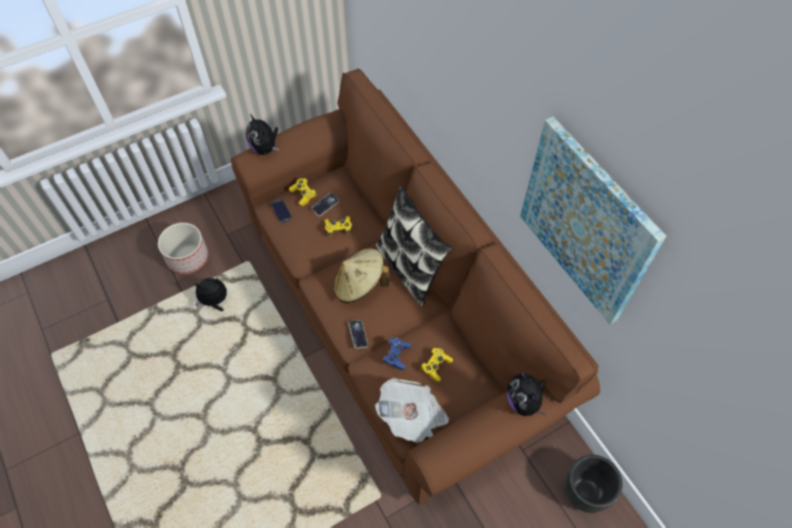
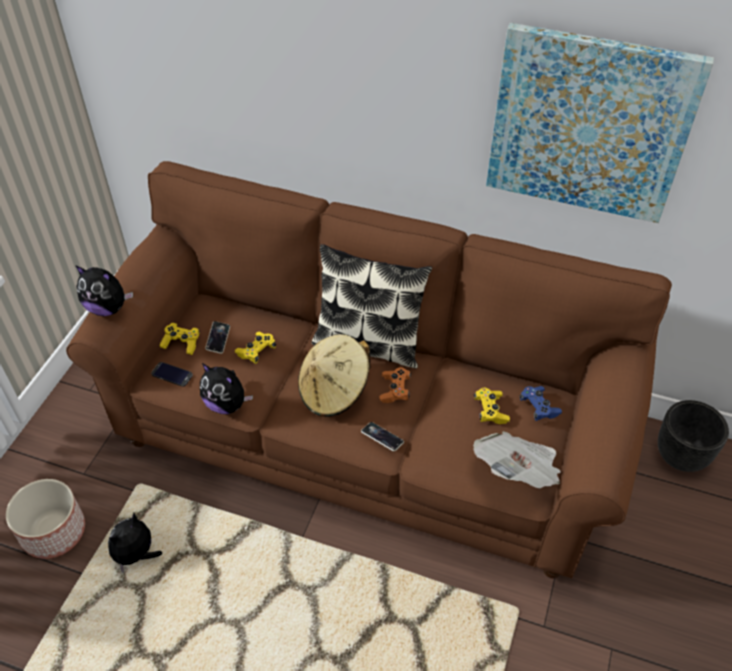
camera: 40 degrees left, 10 degrees down
(395, 310) = (395, 390): none -> orange game controller
(397, 356) = (443, 428): blue game controller -> blue game controller (538, 407)
(524, 402) = (621, 366): plush toy -> plush toy (227, 404)

